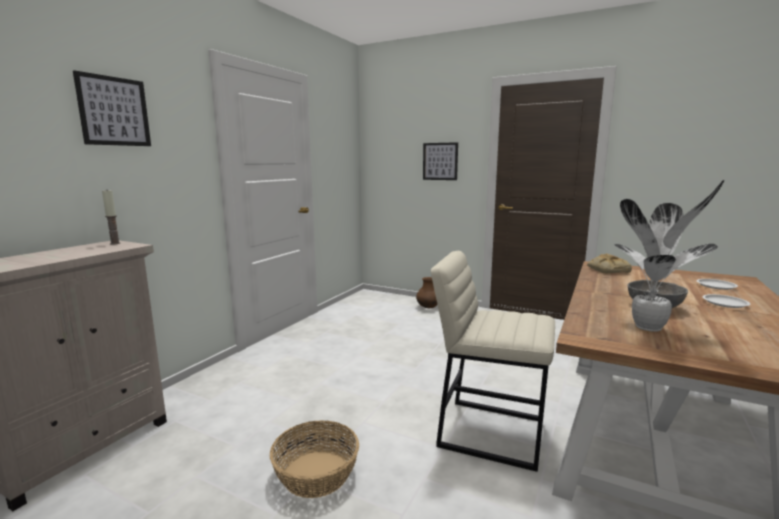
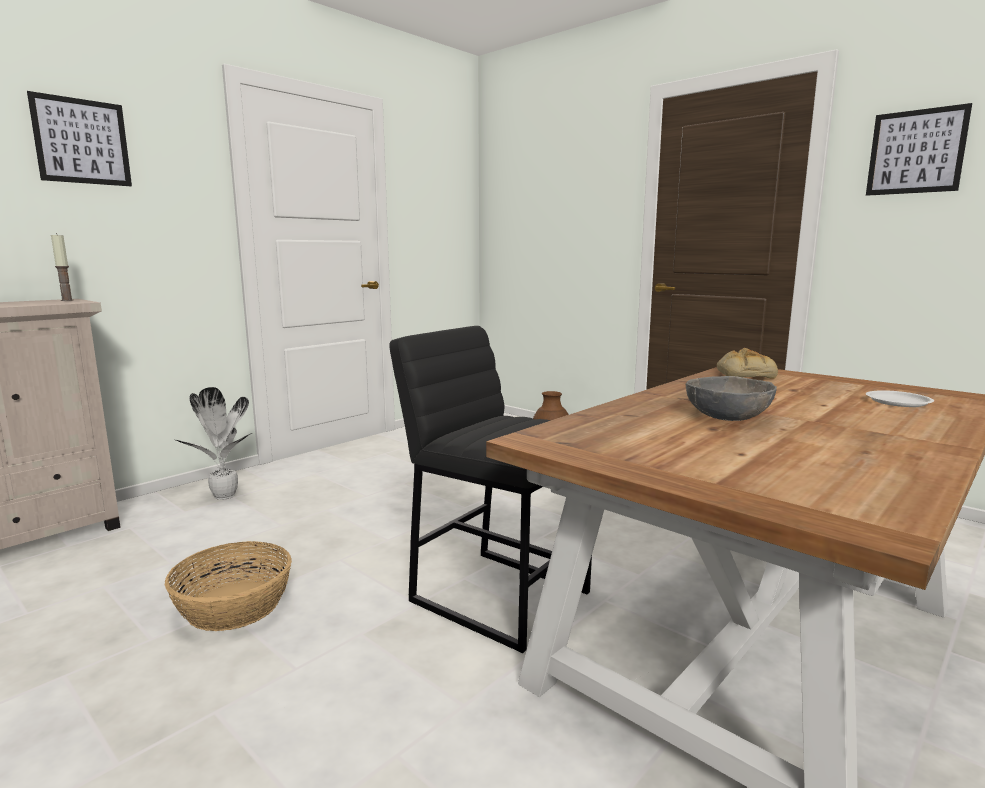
camera: 15 degrees right, 0 degrees up
(440, 161) = (578, 219): picture -> picture (916, 152)
(488, 432) = (496, 595): beige chair -> black chair
(651, 328) = (666, 438): potted plant -> potted plant (224, 497)
(725, 303) = (866, 422): white plate -> none

